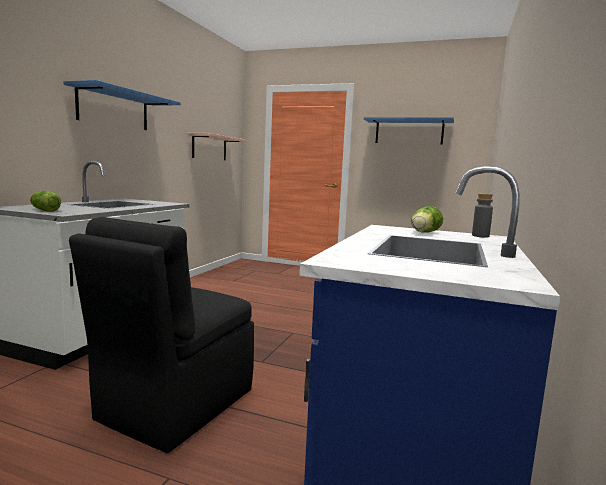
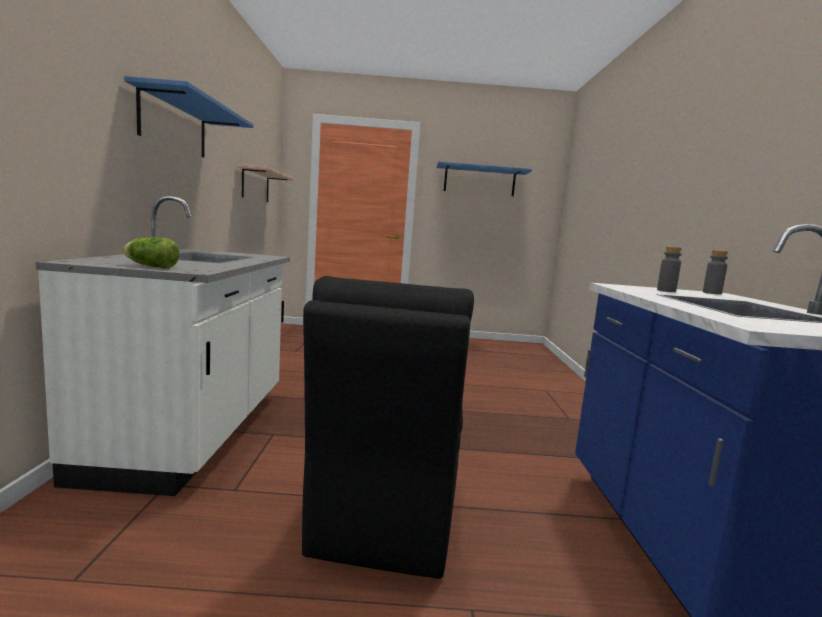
camera: 20 degrees left, 0 degrees up
(424, 233) = (666, 291): lettuce -> grey bottle

